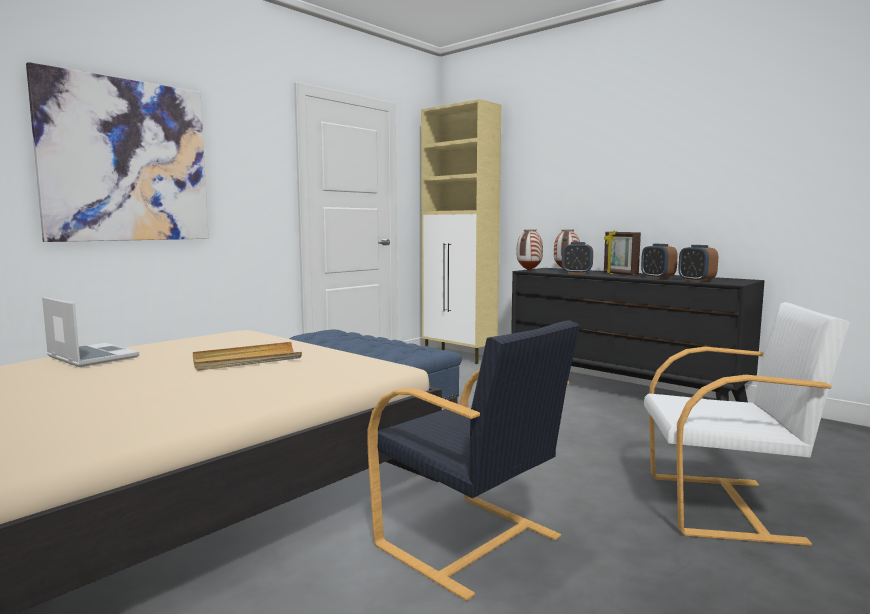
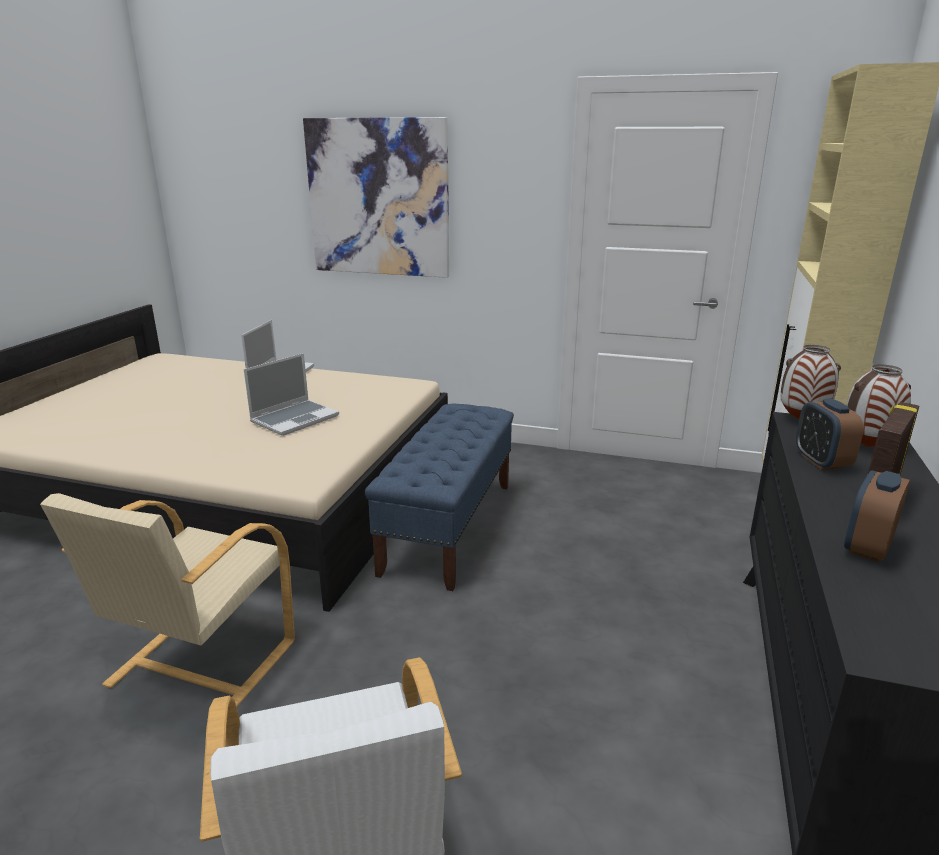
camera: 65 degrees right, 15 degrees up
(246, 360) = (295, 418): beige tray -> laptop
(470, 543) = (199, 664): black armchair -> beige armchair
(696, 281) = (868, 599): alarm clock -> none

